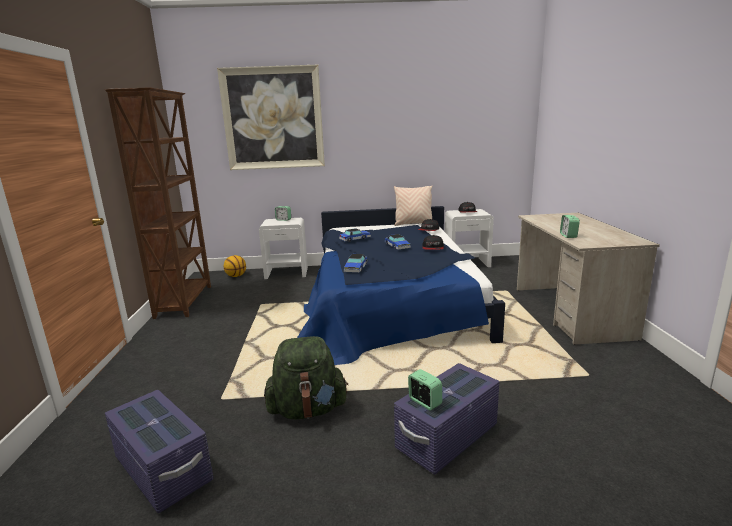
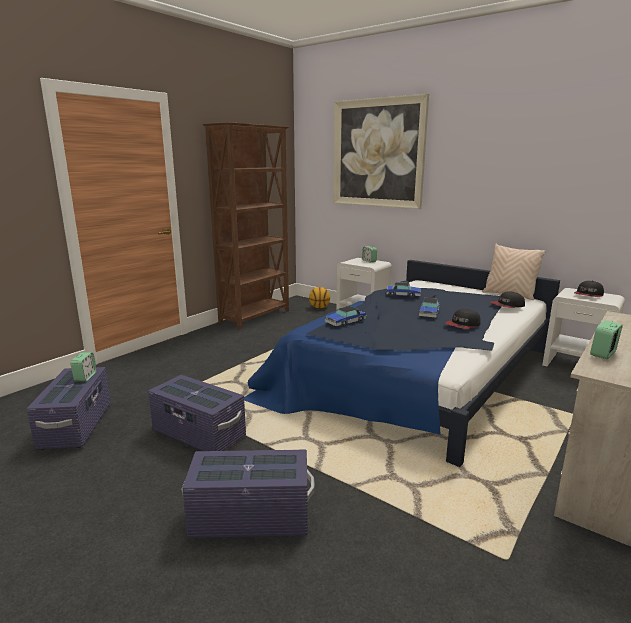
camera: 40 degrees right, 0 degrees up
(308, 410) = (199, 434): green backpack -> purple storage box
(424, 402) = (214, 464): alarm clock -> alarm clock (85, 377)

